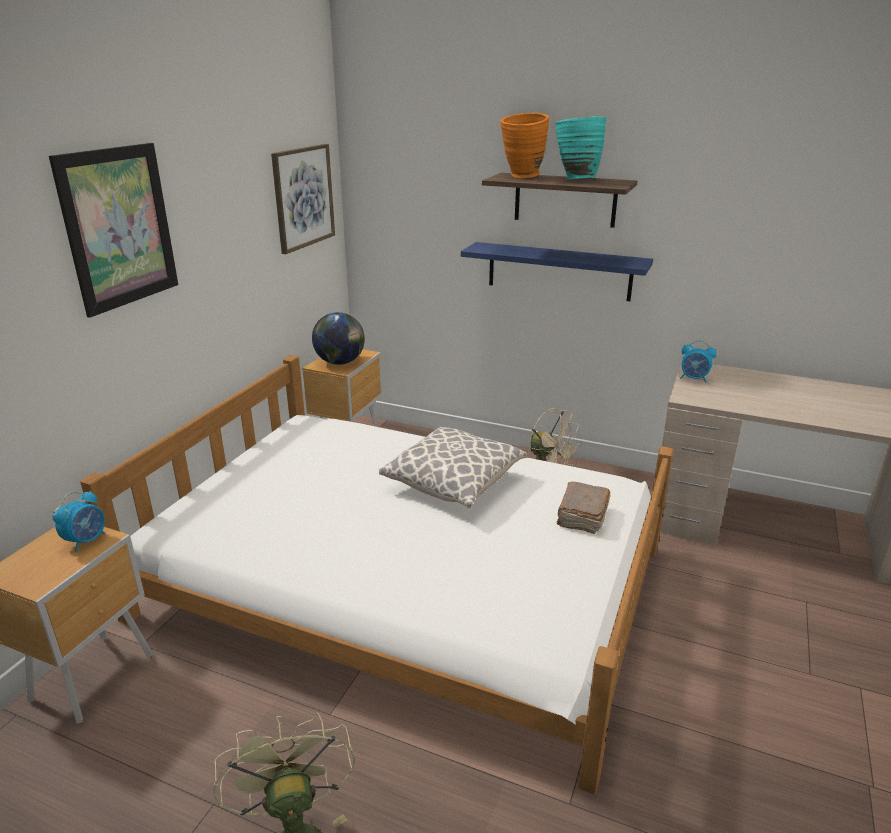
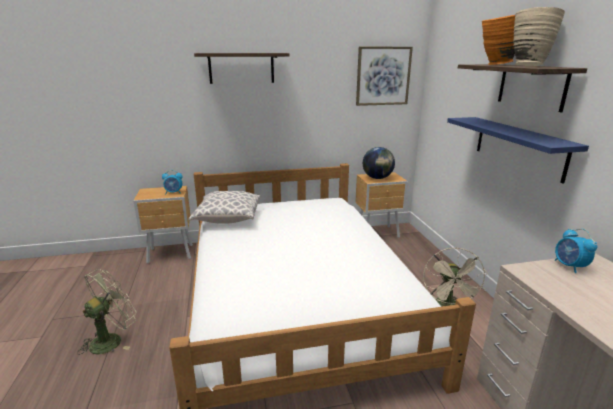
camera: 55 degrees right, 5 degrees down
(119, 227) = (241, 68): picture -> shelf
(453, 483) = (335, 252): pillow -> pillow (227, 219)
(575, 179) = (528, 66): turquoise vase -> beige vase
(582, 516) = (360, 305): brown book -> none

